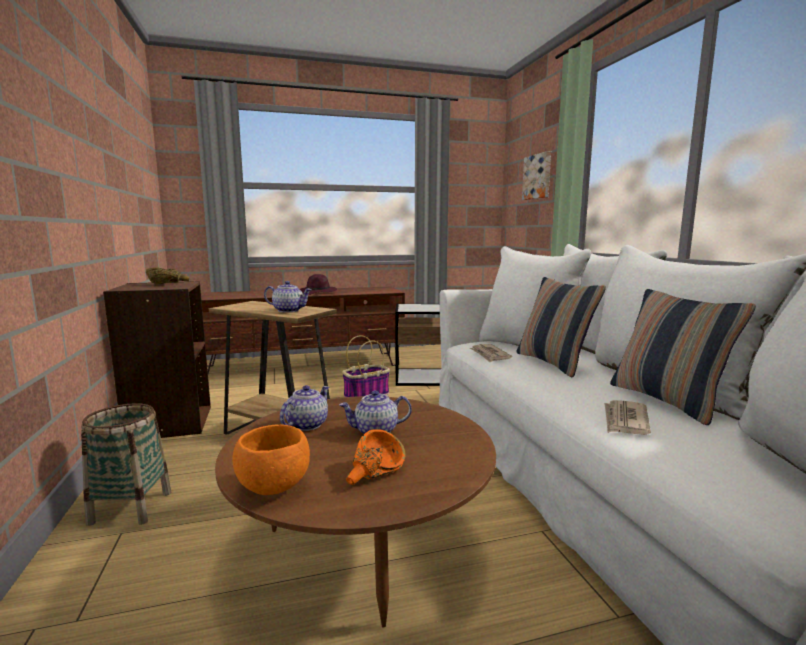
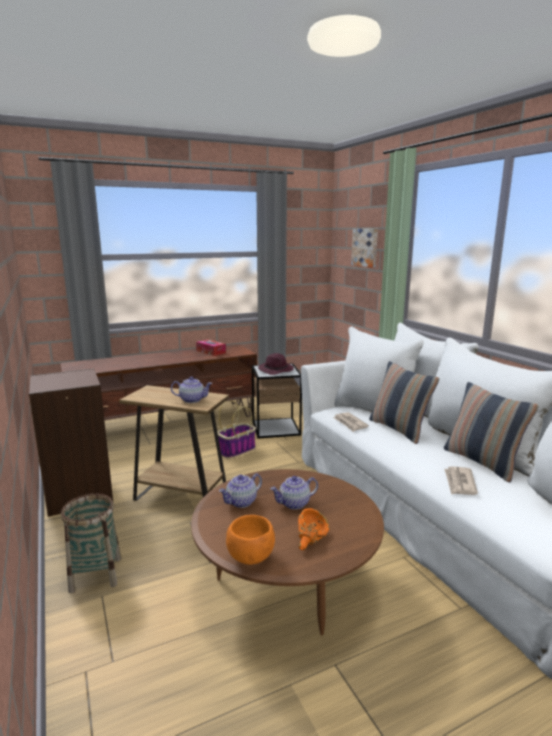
camera: 10 degrees left, 5 degrees up
(168, 284) = (72, 376): brown bowl -> none
(306, 424) = (241, 502): teapot -> teapot turned 150 degrees counterclockwise
(318, 292) = (180, 357): purple hat -> purple hat (276, 370)
(355, 290) = (211, 352): none -> tissue box

